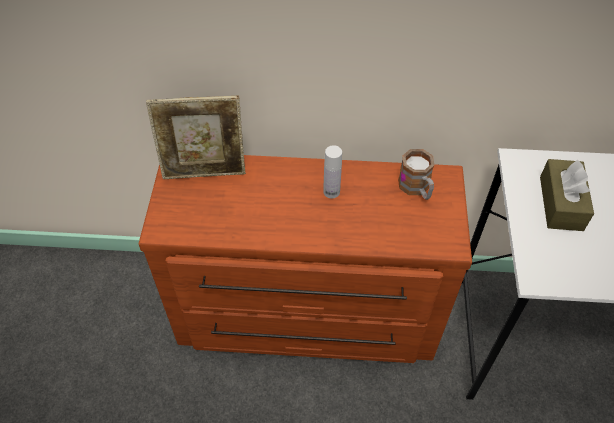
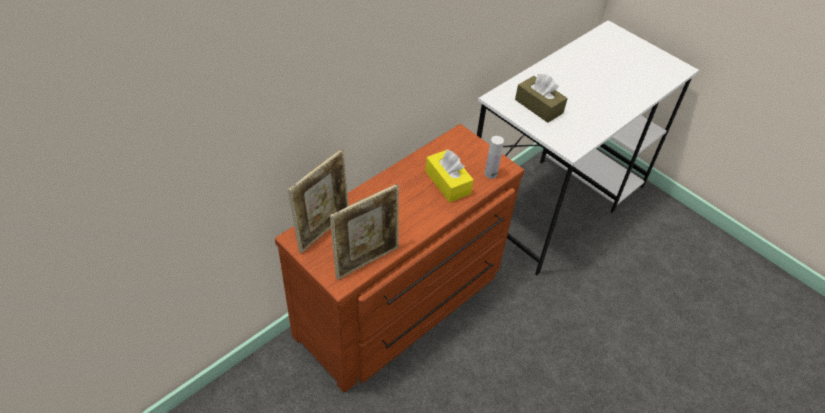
camera: 50 degrees left, 5 degrees down
(204, 227) = (366, 260): none -> picture frame
(331, 192) = (412, 185): white bottle -> white bottle (490, 174)
(369, 214) = (448, 182): none -> yellow tissue box
(416, 188) = (454, 151): mug -> none

